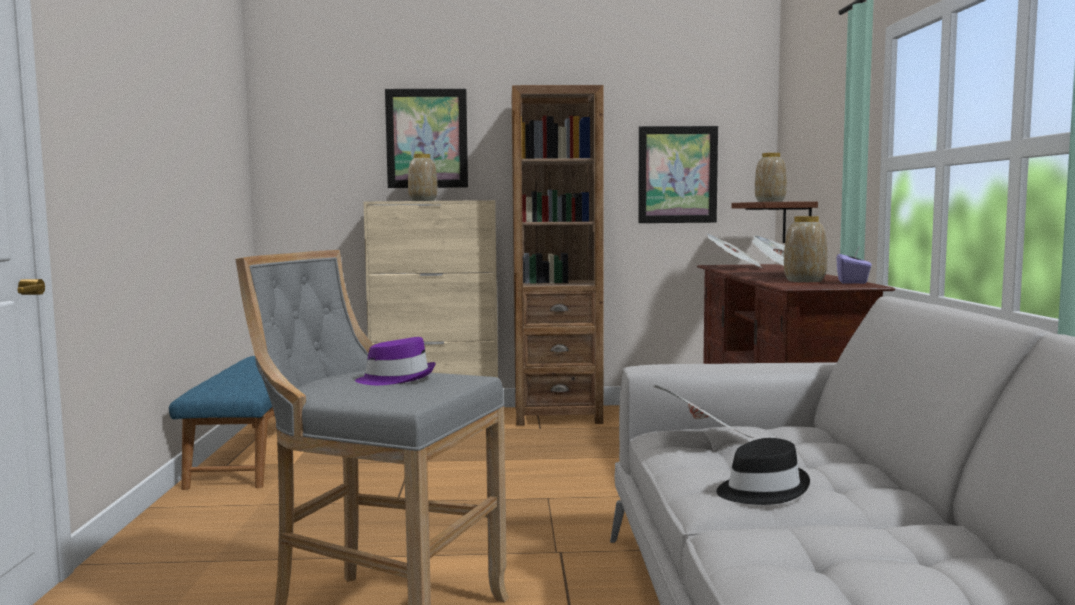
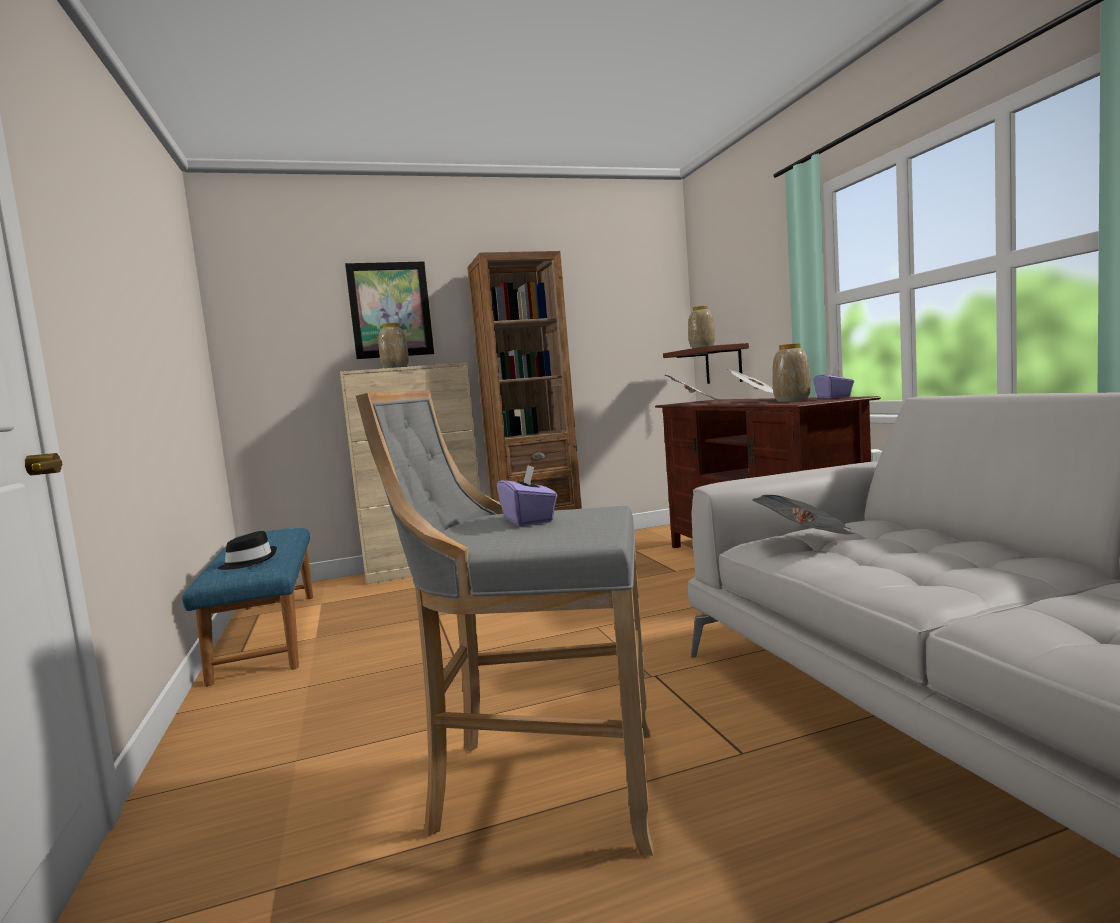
camera: 15 degrees left, 0 degrees up
(397, 378) = (529, 520): purple hat -> purple tissue box
(677, 174) = (615, 332): picture -> none
(761, 490) = (940, 576): black hat -> black hat (249, 562)

